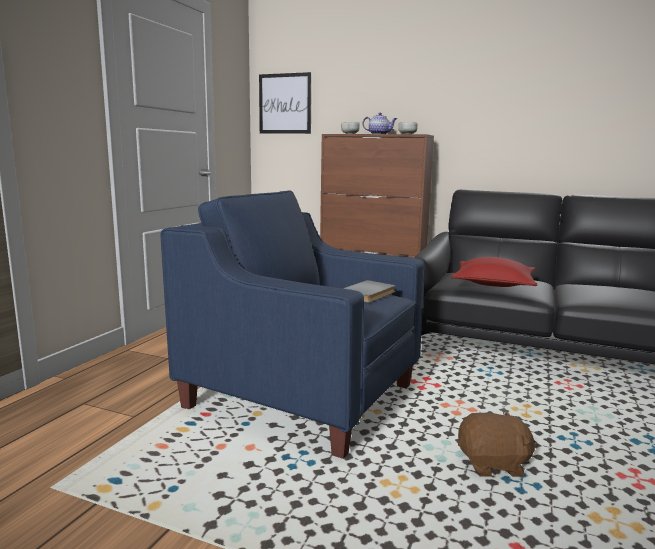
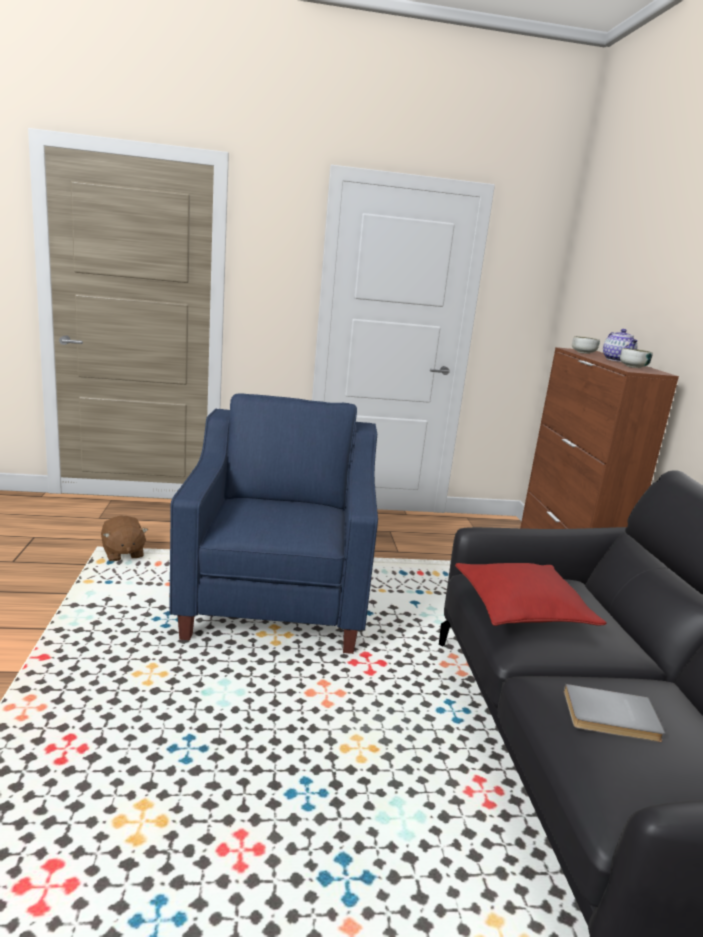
camera: 60 degrees right, 5 degrees up
(285, 103) = (579, 301): picture -> none
(369, 294) = (302, 525): grey book -> grey book (611, 718)
(493, 464) = (216, 728): brown plush toy -> brown plush toy (123, 554)

